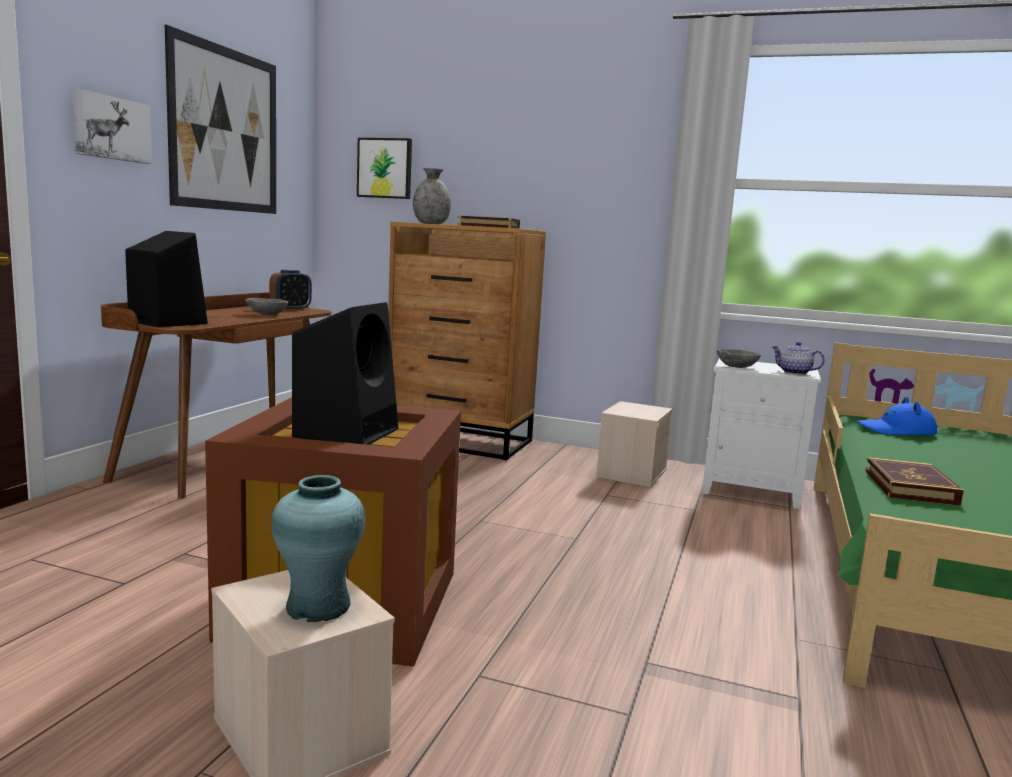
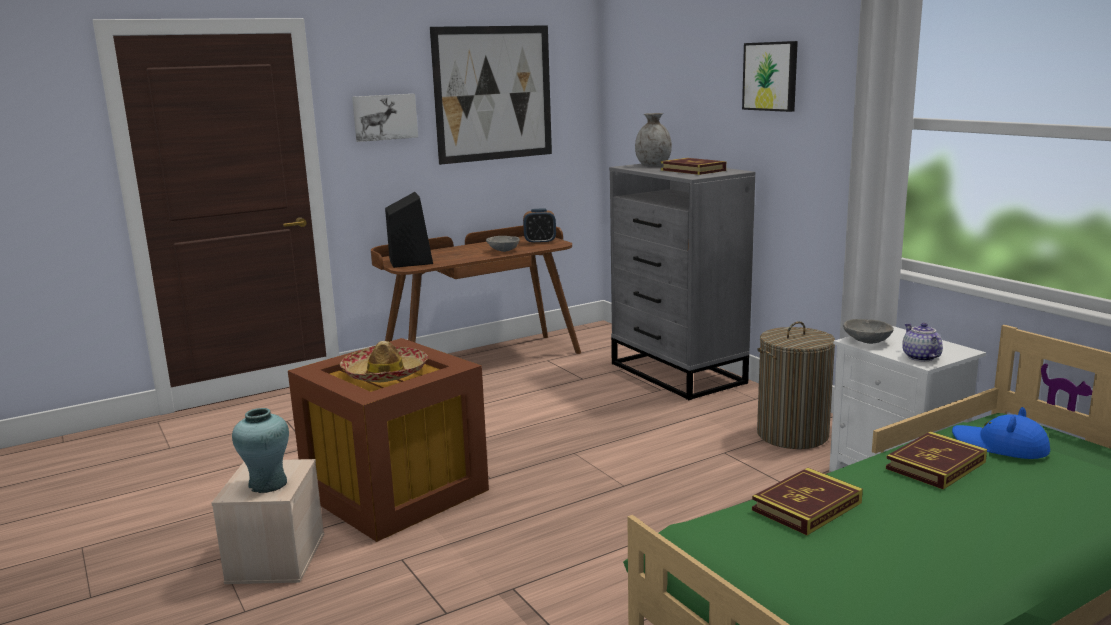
camera: 40 degrees right, 5 degrees up
(347, 432) = (385, 373): black speaker -> hat
(385, 168) = (644, 105): picture -> picture (771, 76)
(460, 441) = (678, 373): brown dresser -> grey dresser
(631, 472) = (792, 434): beige storage box -> laundry basket
(899, 447) = (935, 465): none -> book

